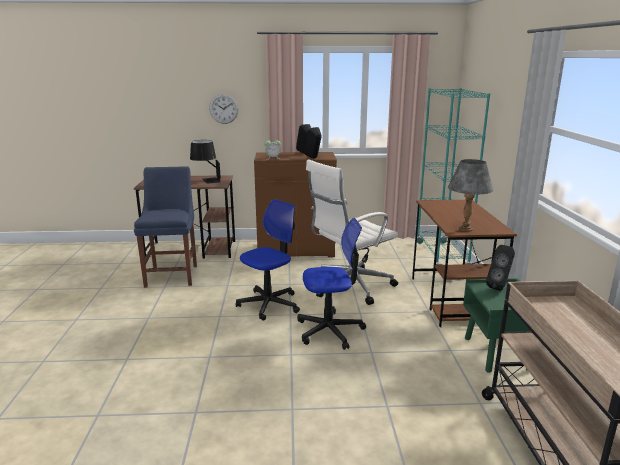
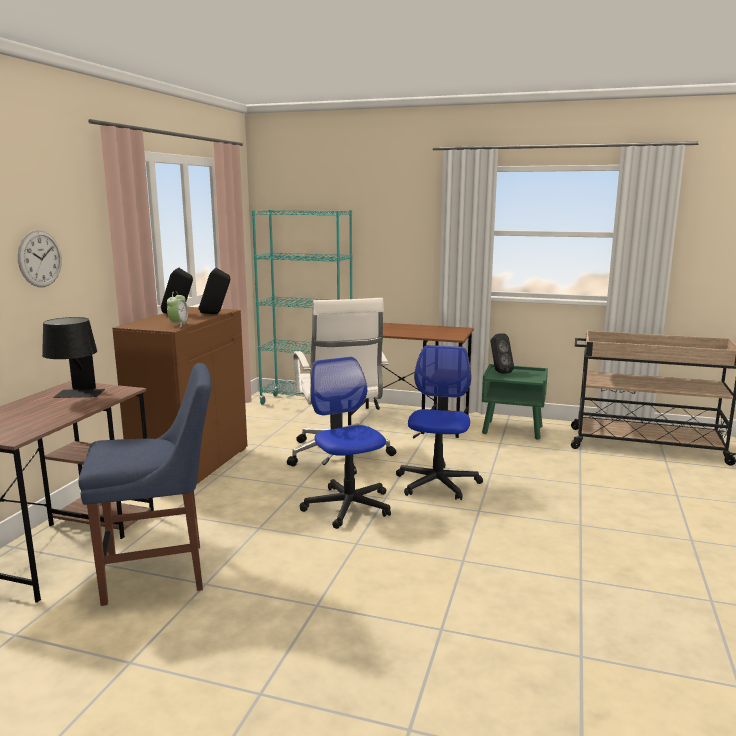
camera: 70 degrees left, 5 degrees down
(172, 274) = (161, 572): blue chair -> blue chair turned 150 degrees clockwise
(465, 229) = (451, 334): grey table lamp -> none

